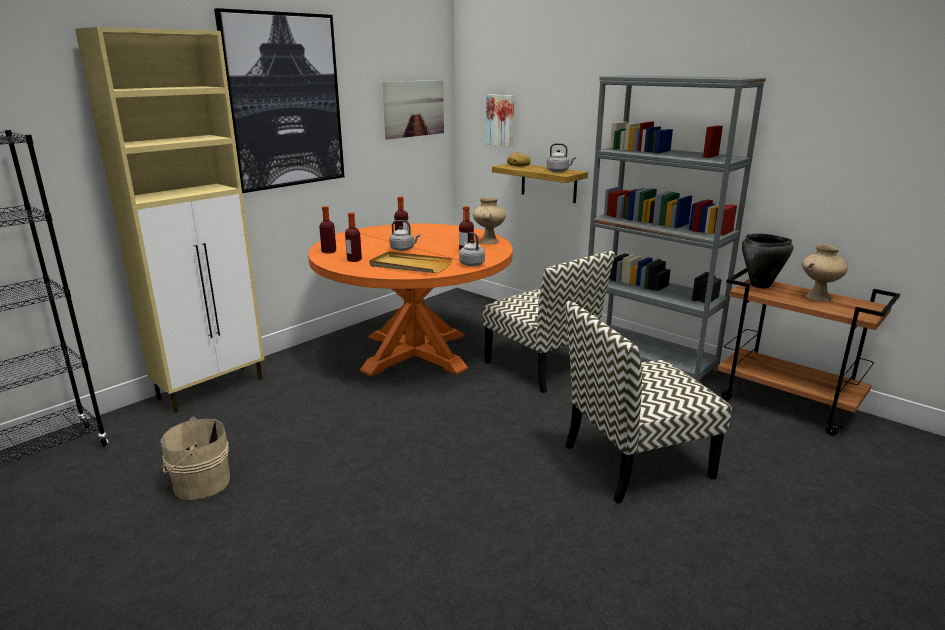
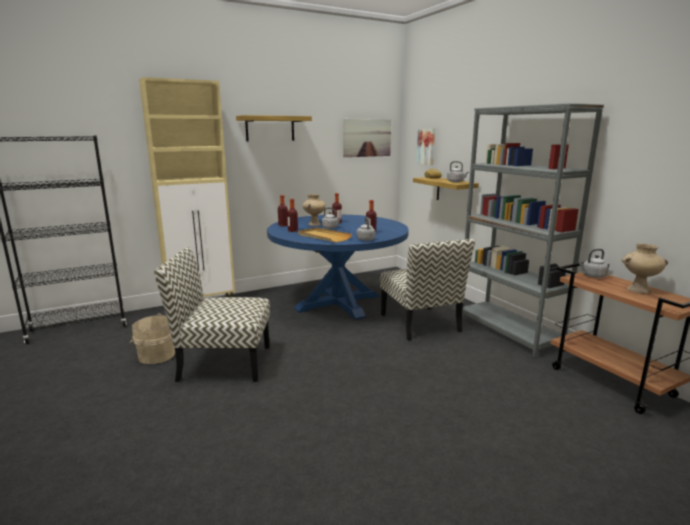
camera: 20 degrees right, 5 degrees down
(284, 102) = (270, 128): picture -> shelf
(415, 352) = (338, 302): orange dining table -> blue dining table
(488, 241) = (394, 228): beige vase -> beige vase (314, 224)
(635, 462) = (445, 399): chair -> chair (223, 363)
(760, 285) = (592, 276): black cooking pot -> grey kettle

